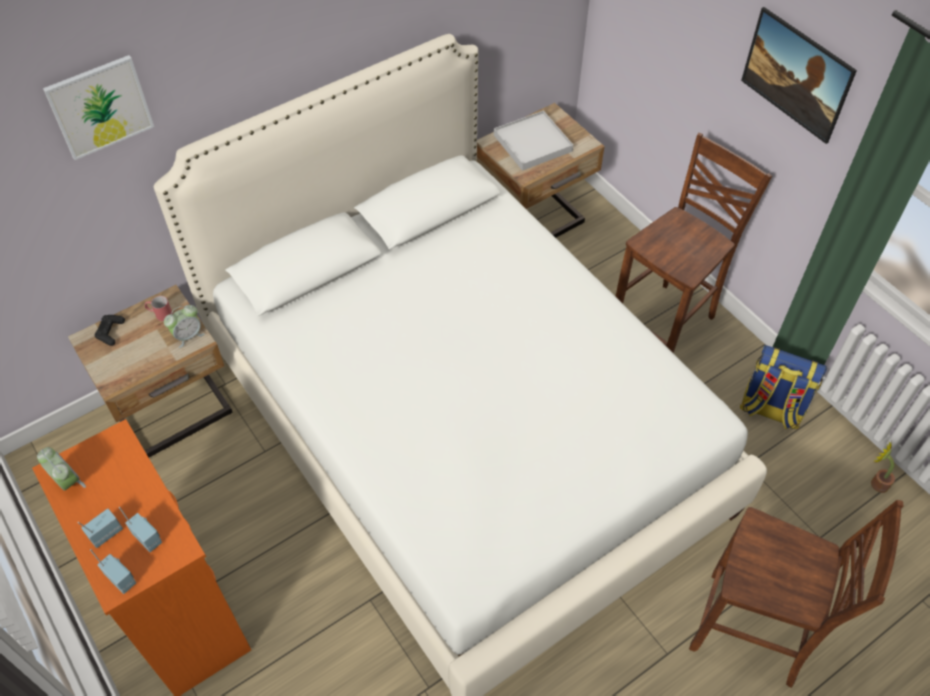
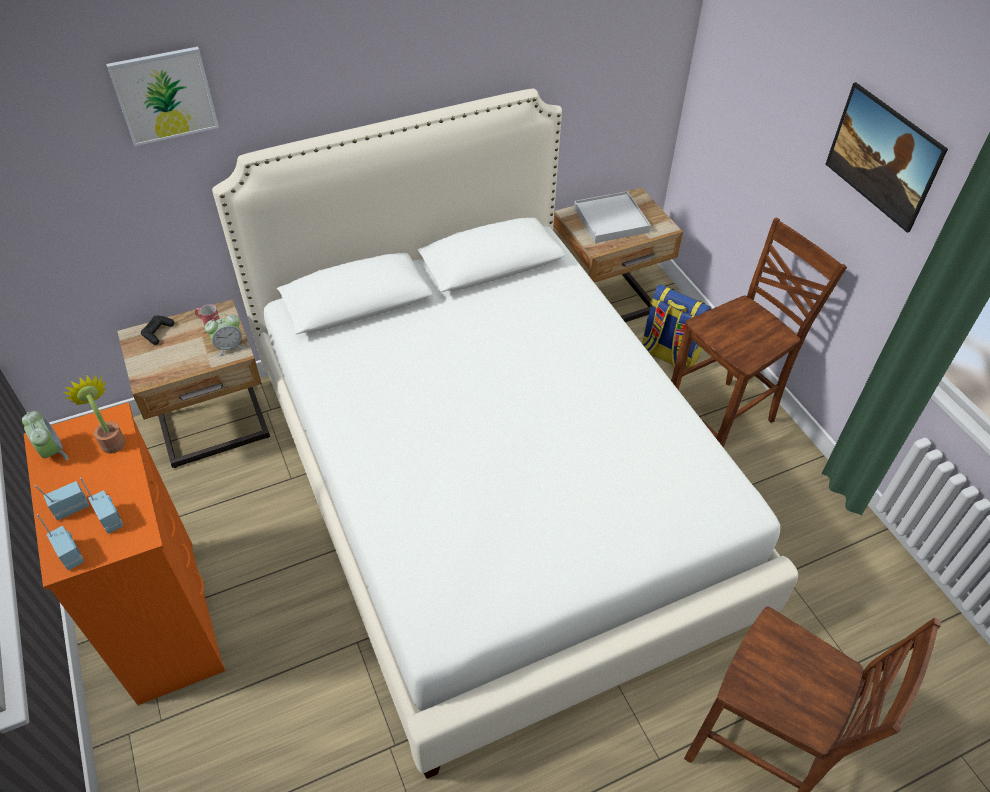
camera: 10 degrees right, 5 degrees down
(770, 409) = (819, 521): backpack -> backpack (668, 355)
(876, 482) = (925, 616): potted plant -> potted plant (111, 440)

